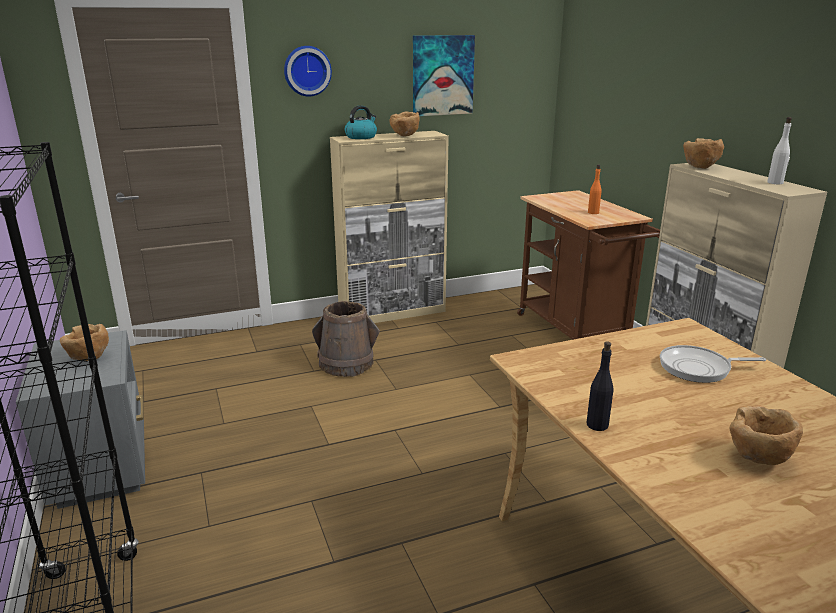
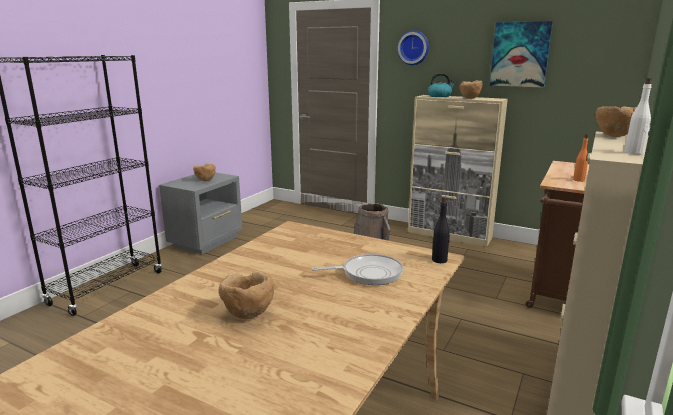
camera: 50 degrees right, 5 degrees down
(597, 425) = (234, 261): black bottle -> black bottle (439, 260)
(698, 368) = (368, 273): frying pan -> frying pan turned 120 degrees clockwise

